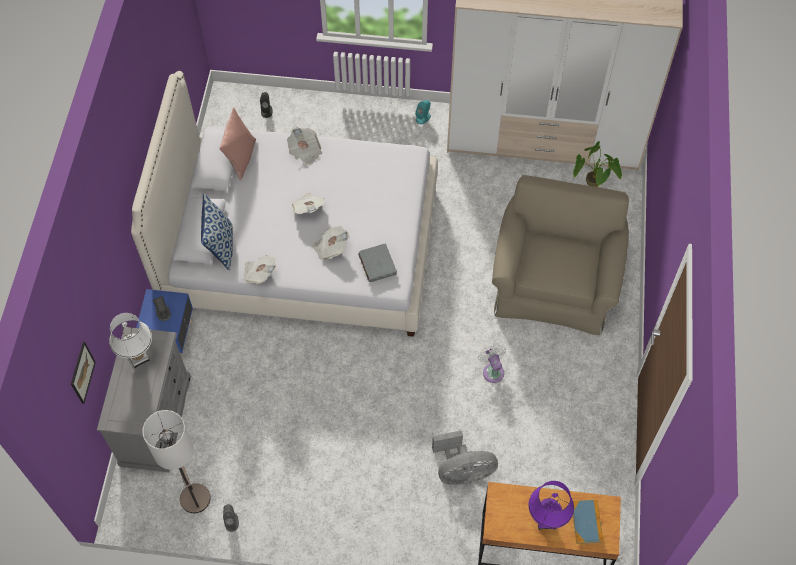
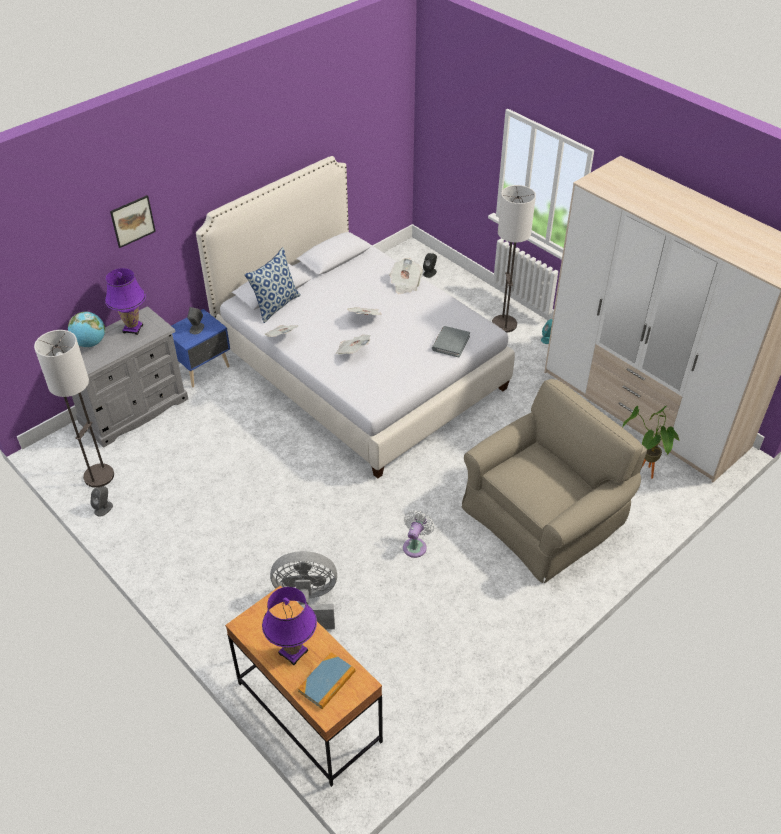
camera: 40 degrees right, 15 degrees down
(82, 372) = (58, 285): picture -> picture (132, 221)
(118, 397) = (90, 343): none -> globe
(139, 357) = (133, 329): white table lamp -> purple table lamp
(240, 158) = (353, 263): pink pillow -> none
(375, 125) = (504, 324): none -> floor lamp
(377, 264) = (375, 381): grey book -> grey book (450, 343)
(462, 471) = (308, 601): grey fan -> grey fan turned 150 degrees clockwise

